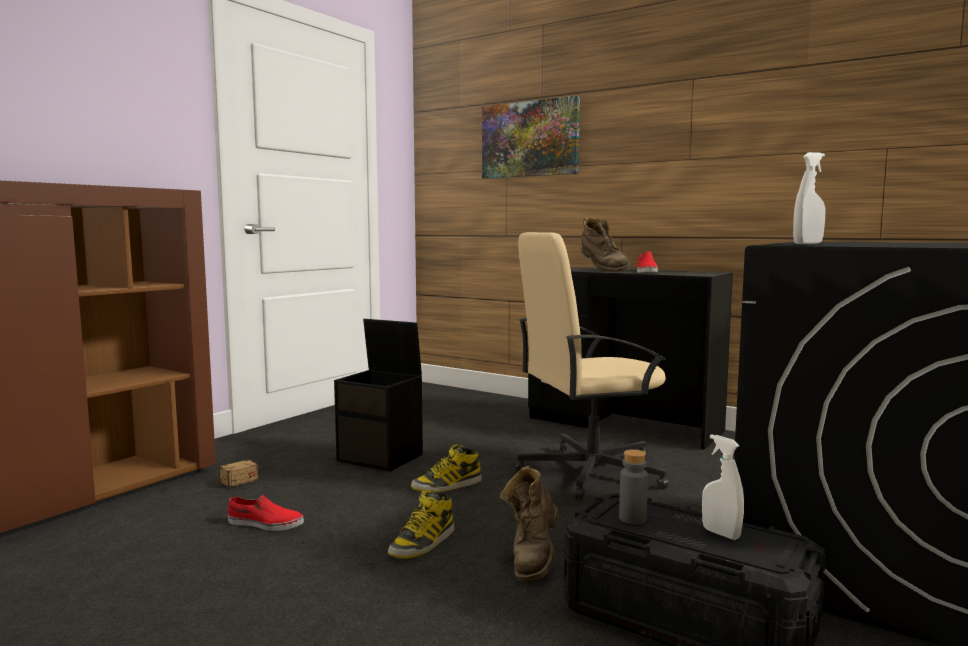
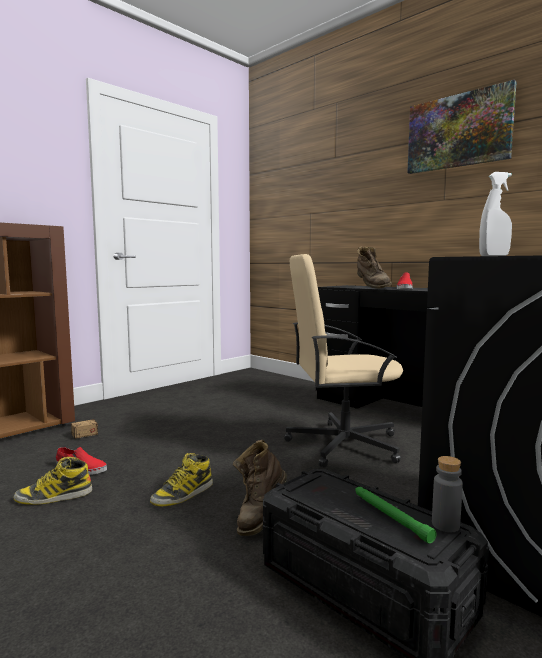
camera: 10 degrees right, 0 degrees up
(382, 457) = (193, 423): black storage box -> none
(447, 485) = (227, 448): boot -> boot (54, 497)
(530, 139) = (326, 190): picture -> picture (458, 131)
(632, 519) = (320, 494): grey bottle -> grey bottle (445, 525)
(721, 533) = (390, 516): white spray bottle -> green flashlight

